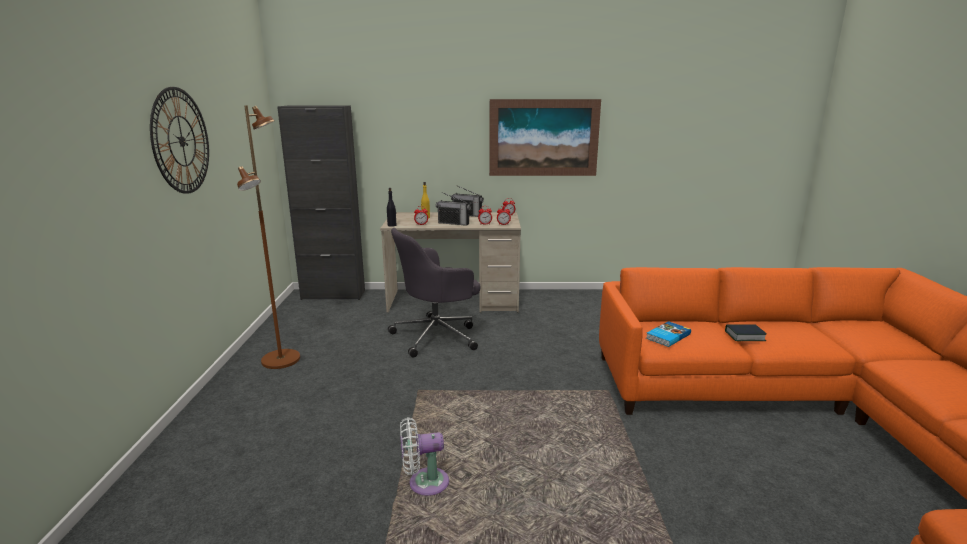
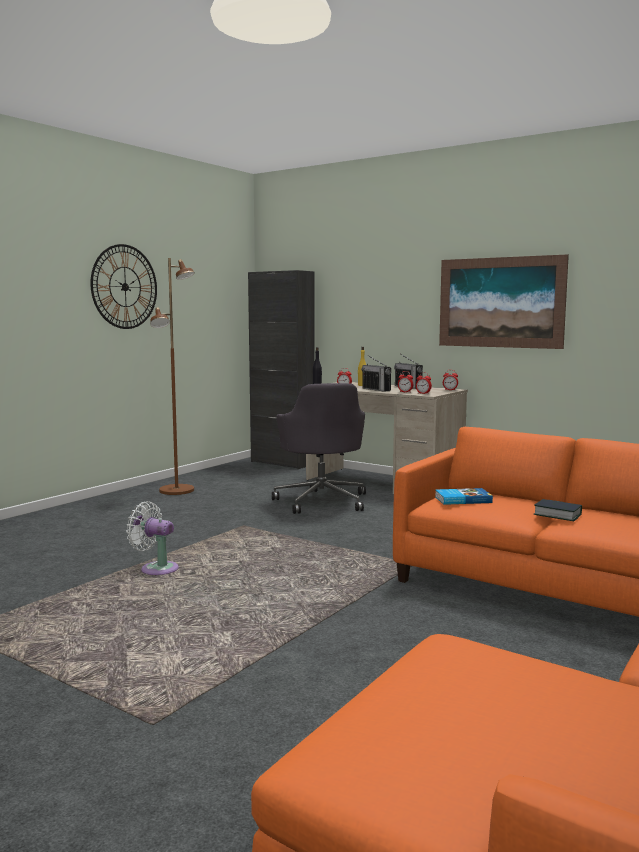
camera: 35 degrees right, 10 degrees down
(437, 336) = (322, 501): grey office chair -> grey office chair turned 105 degrees counterclockwise

